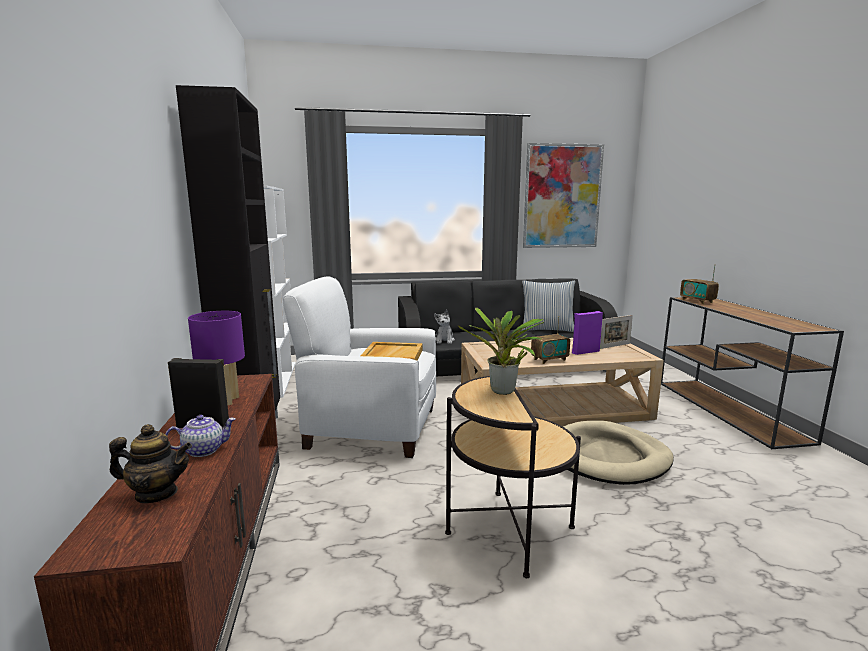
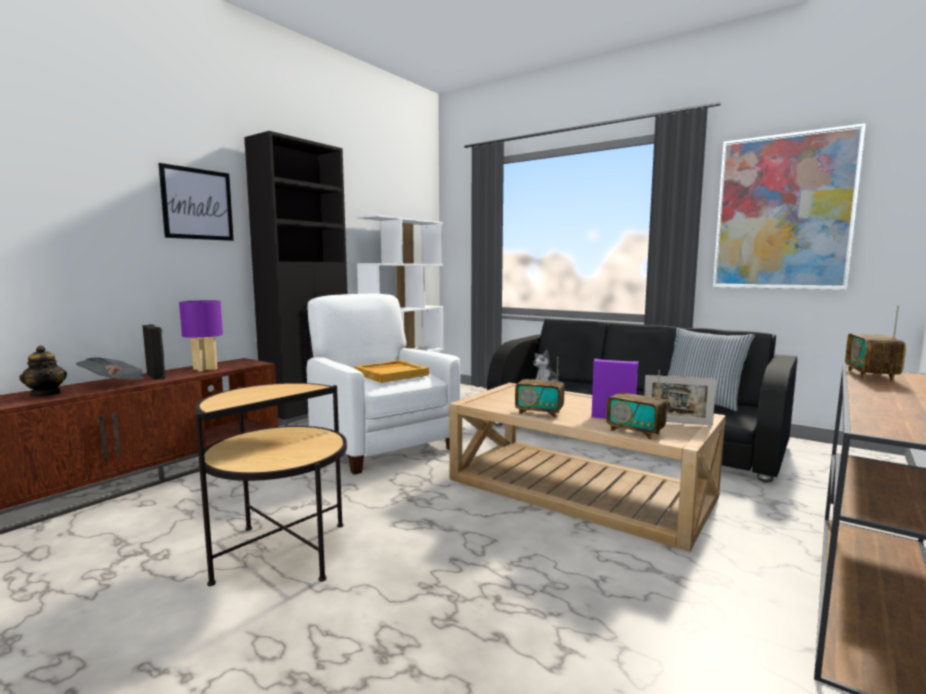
camera: 45 degrees right, 5 degrees down
(156, 180) = (197, 204): none -> picture
(204, 450) = (116, 385): teapot -> newspaper
(503, 392) = (276, 393): potted plant -> none
(607, 457) = (512, 552): beige dog bed -> none
(619, 357) = (635, 432): none -> radio

